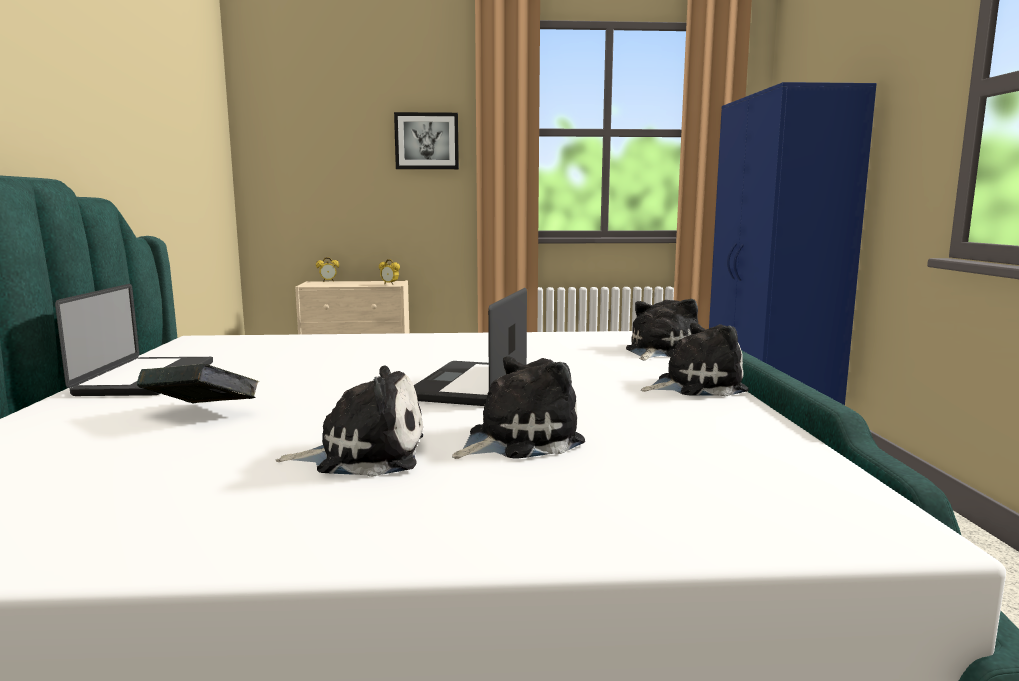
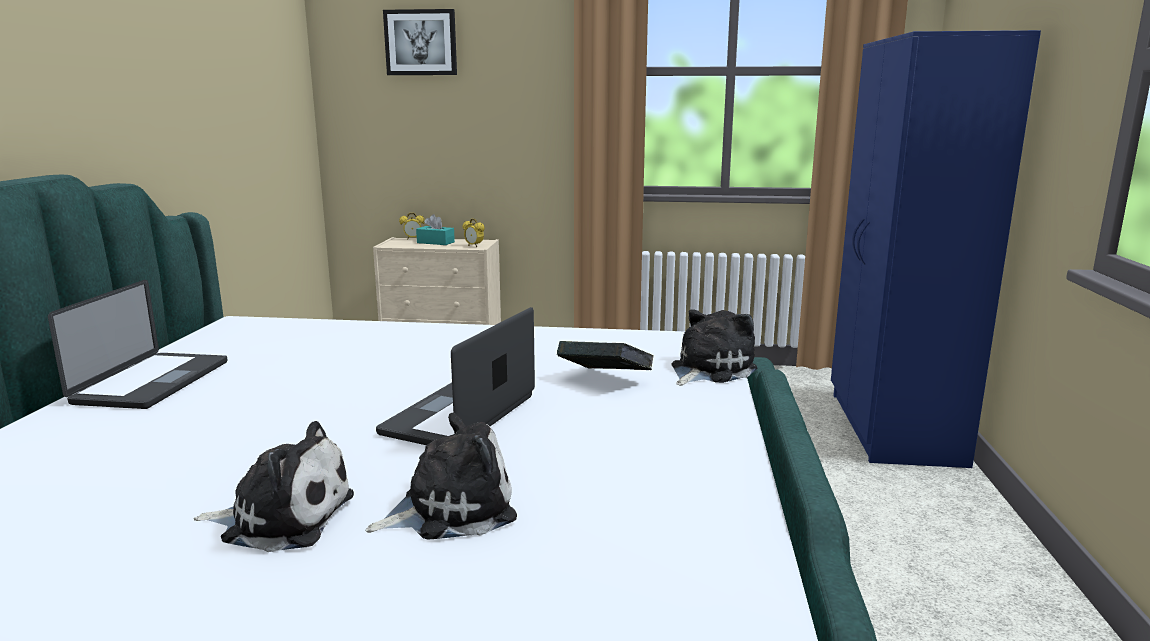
camera: 10 degrees right, 5 degrees up
(201, 414) = (169, 441): book -> book (605, 380)
(352, 283) = (435, 242): none -> turquoise tissue box
(426, 141) = (520, 82): picture -> picture (421, 42)
(695, 386) = (707, 434): plush toy -> none

